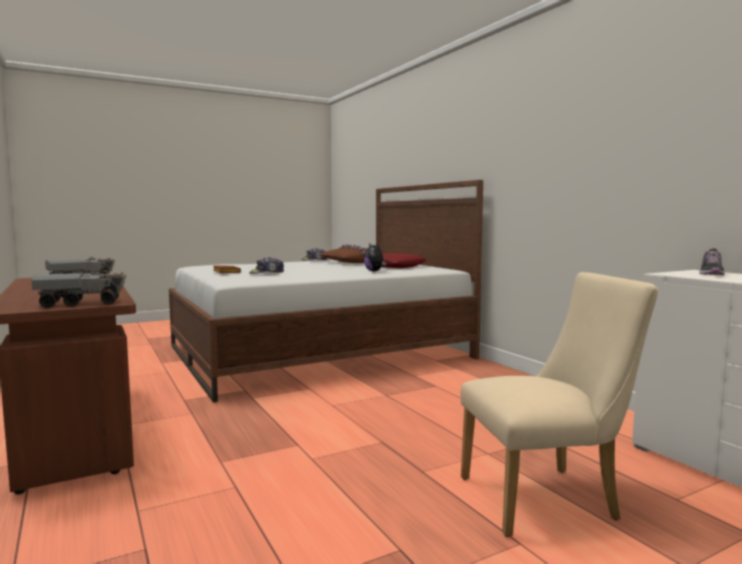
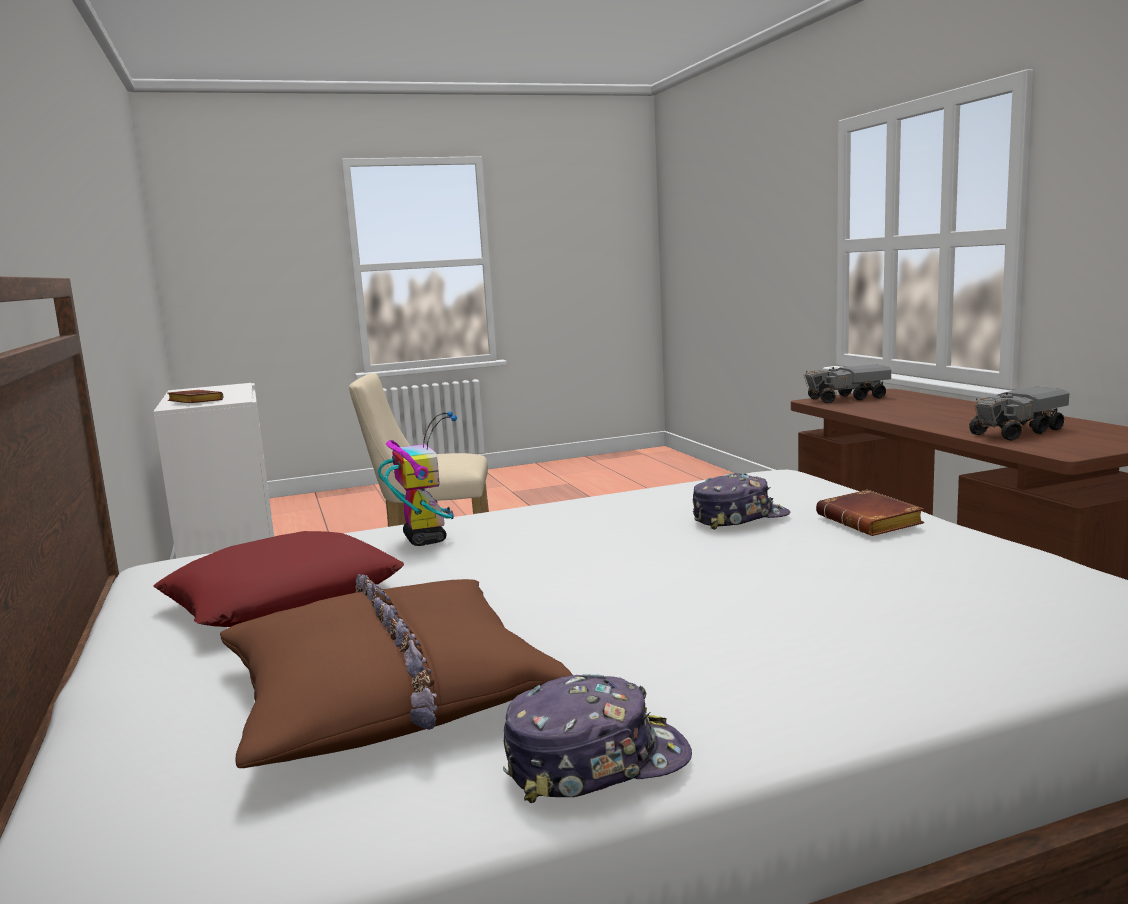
camera: 170 degrees left, 5 degrees up
(375, 271) = (424, 539): plush toy -> toy robot
(711, 273) = (193, 402): shoe -> brown book

